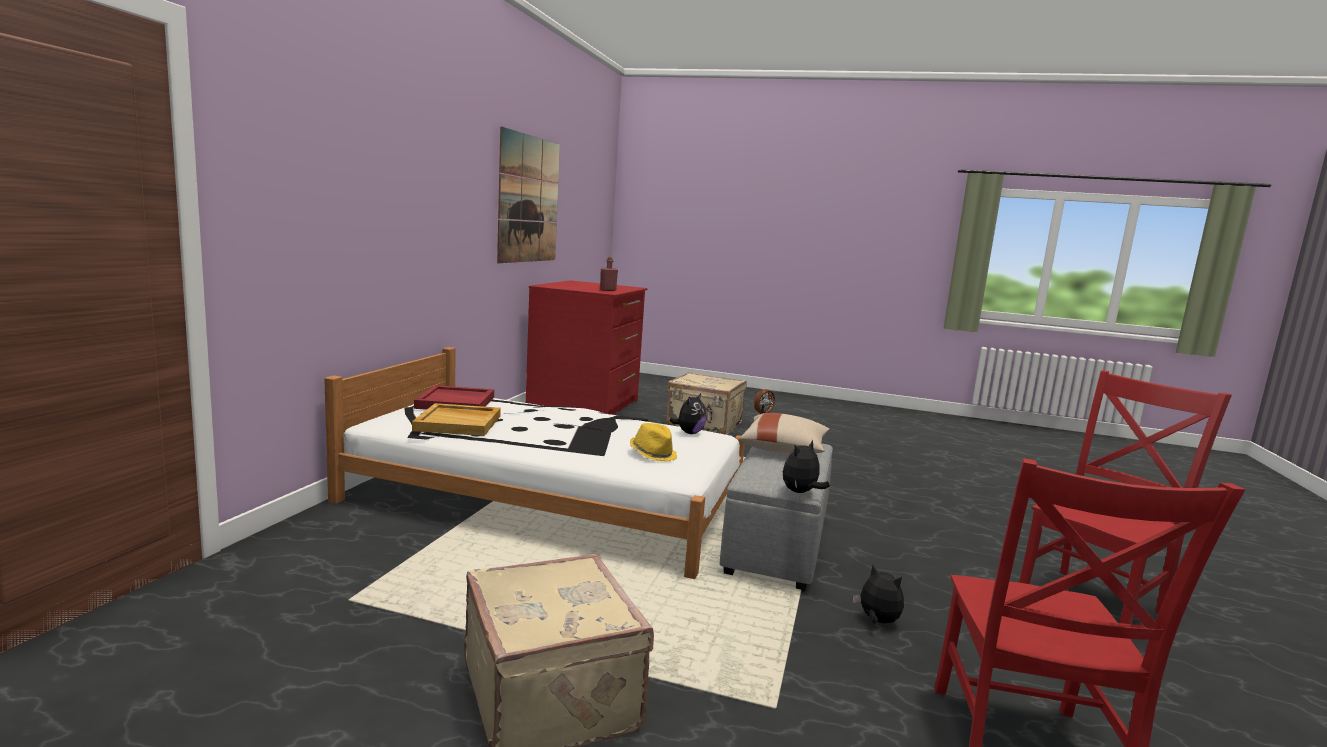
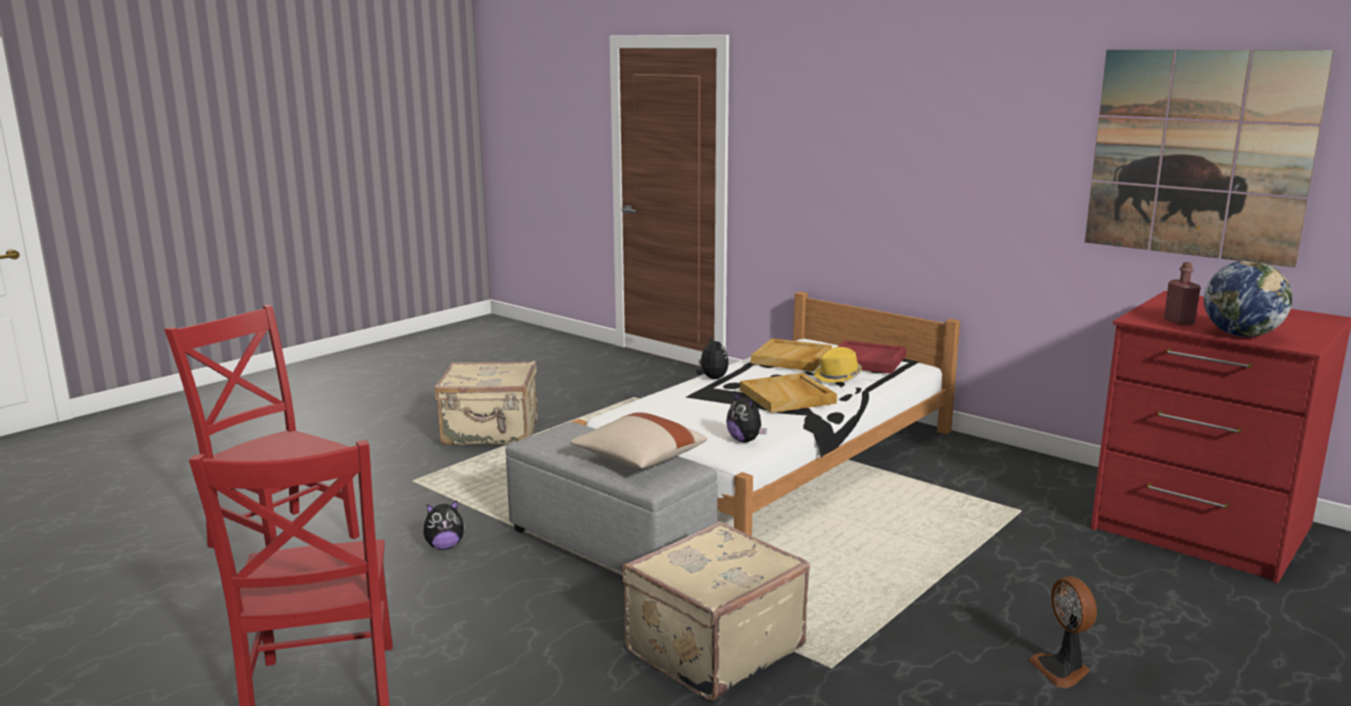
camera: 115 degrees right, 5 degrees up
(580, 422) = (788, 397): none -> beige tray
(625, 289) = (1241, 335): none -> globe
(653, 454) = (679, 414): yellow hat -> yellow hat (838, 376)
(704, 425) = (1110, 617): beige suitcase -> beige suitcase (712, 649)
(801, 492) = (526, 439): plush toy -> plush toy (712, 378)

